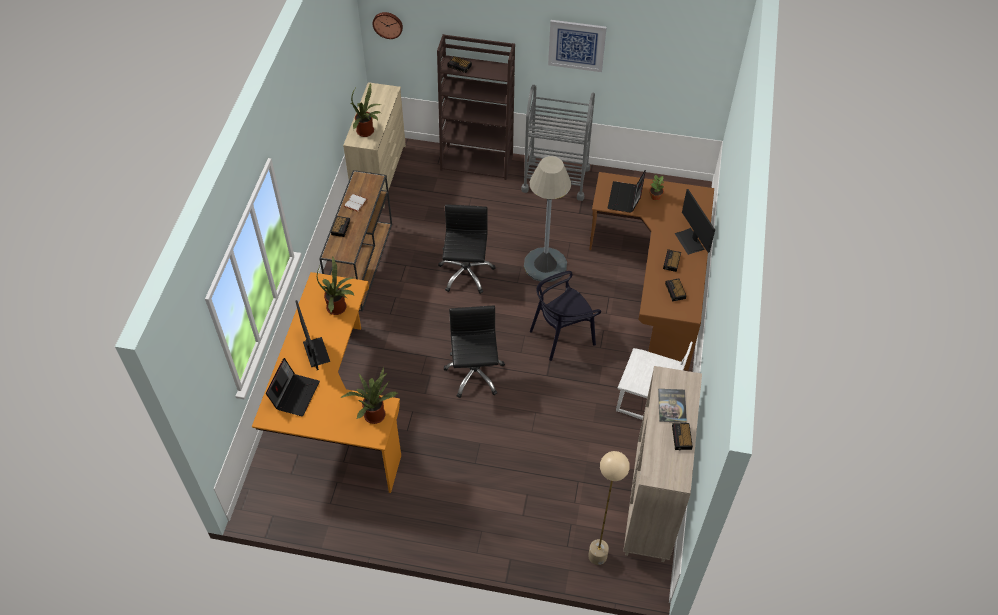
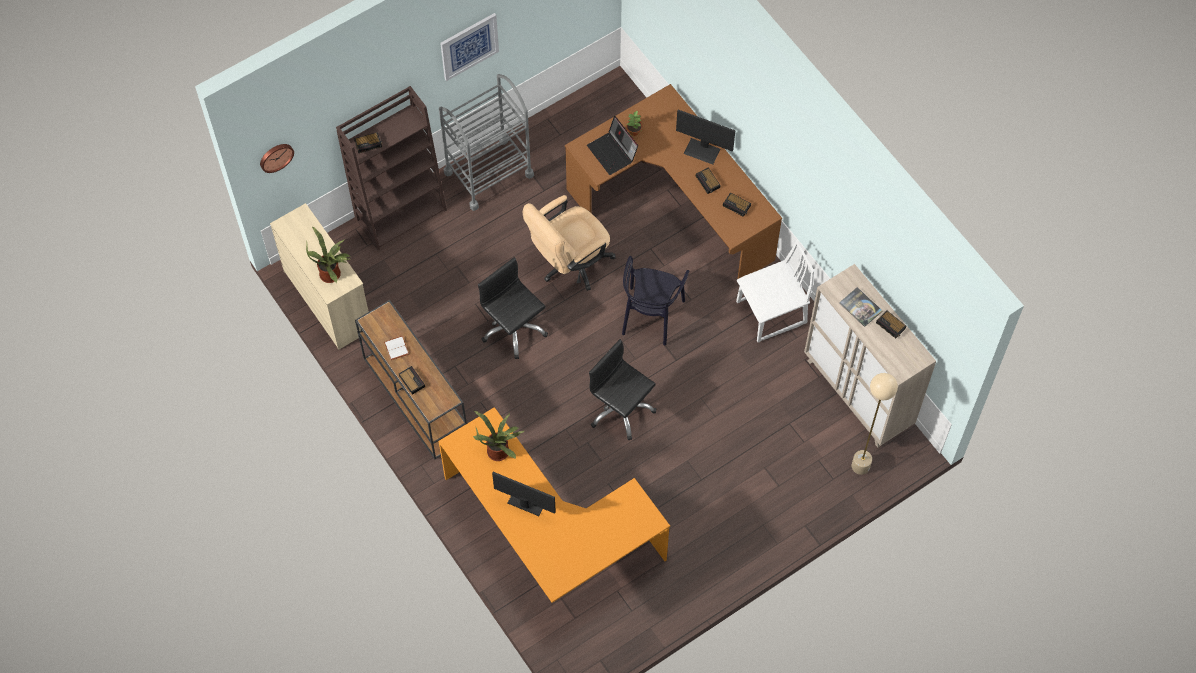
camera: 45 degrees left, 10 degrees up
(295, 394) = (553, 547): laptop -> none
(374, 413) = (630, 506): potted plant -> none
(545, 265) = (569, 264): grey floor lamp -> beige office chair

